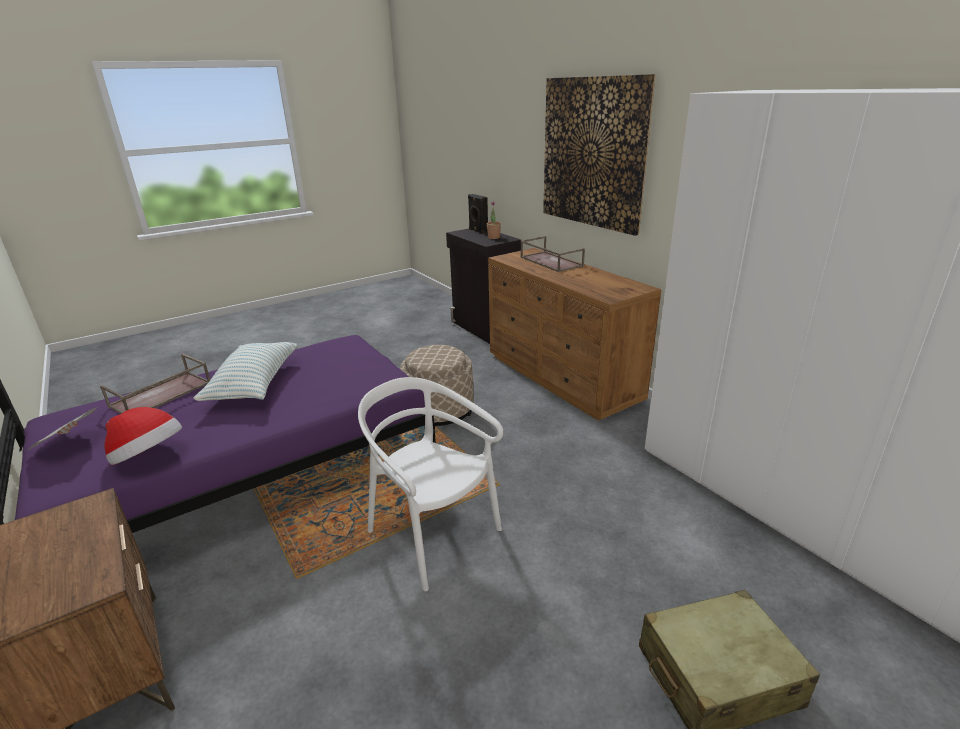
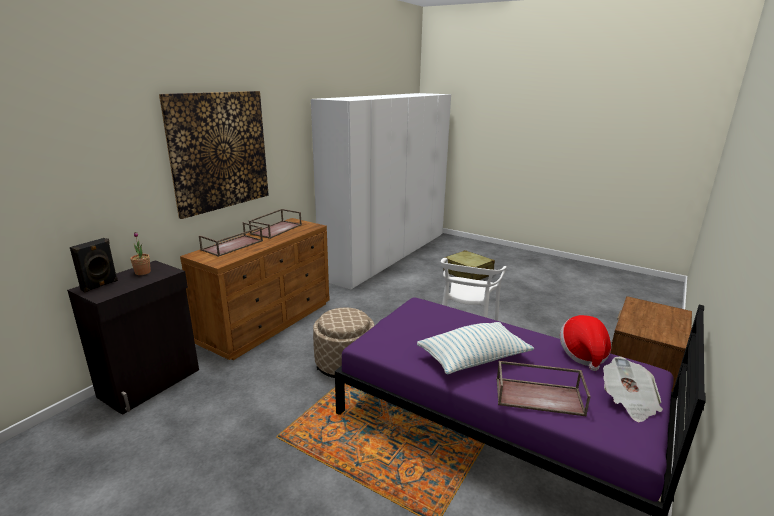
camera: 115 degrees left, 5 degrees down
(604, 279) = (276, 229): none -> brown tray

